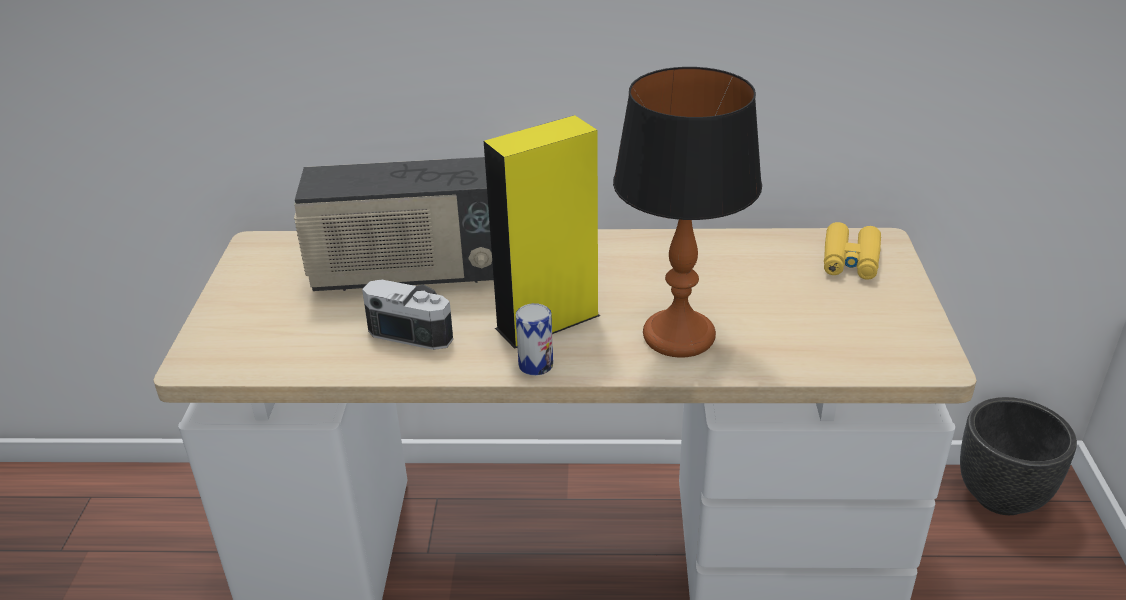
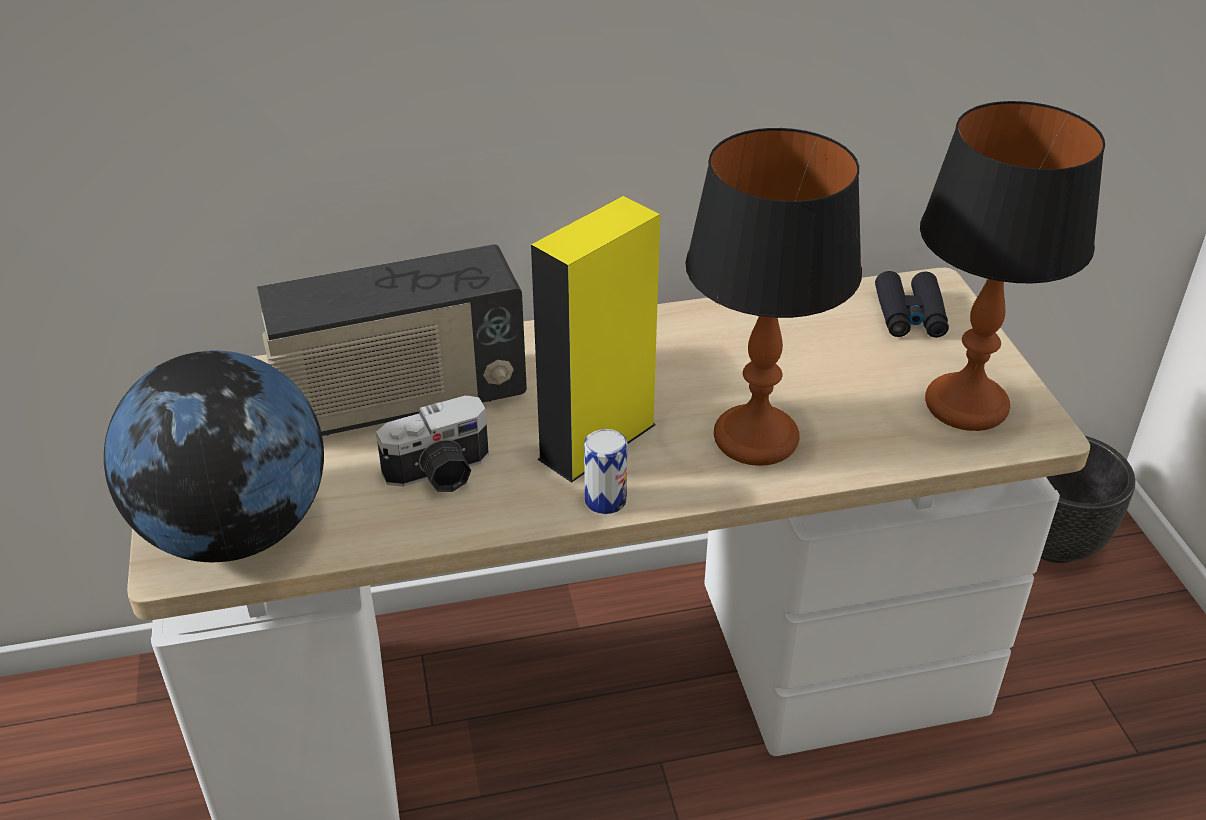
camera: 15 degrees left, 5 degrees up
(248, 347) = (235, 531): none -> globe
(416, 328) = (440, 473): camera -> camera turned 150 degrees clockwise
(850, 260) = (910, 315): yellow binoculars -> black binoculars
(872, 334) = (965, 405): none -> table lamp

